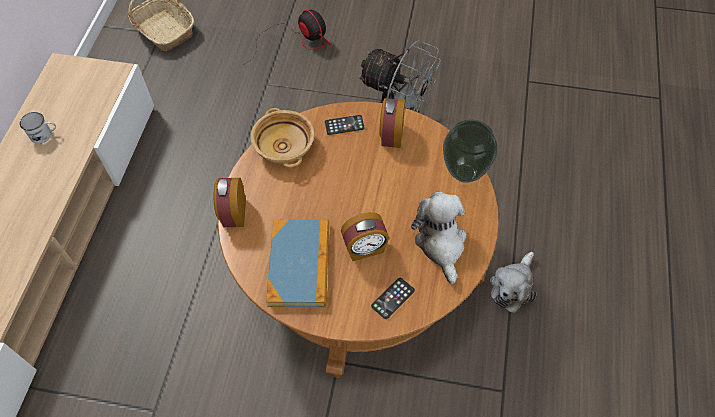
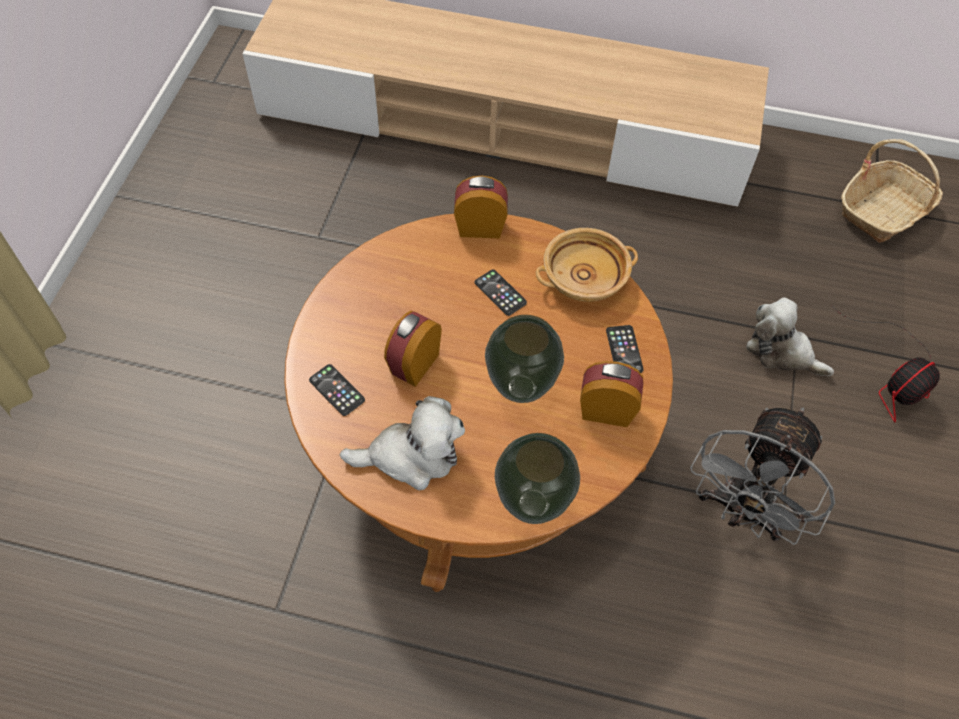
camera: 90 degrees right, 0 degrees up
(45, 135) = (635, 75): white mug -> none
(298, 197) = (500, 293): none -> phone
(299, 264) = (399, 292): book -> none
(365, 249) = (414, 363): alarm clock -> alarm clock turned 45 degrees clockwise
(378, 182) = (520, 387): none -> vase
(512, 287) = (431, 651): plush toy -> plush toy (781, 351)

